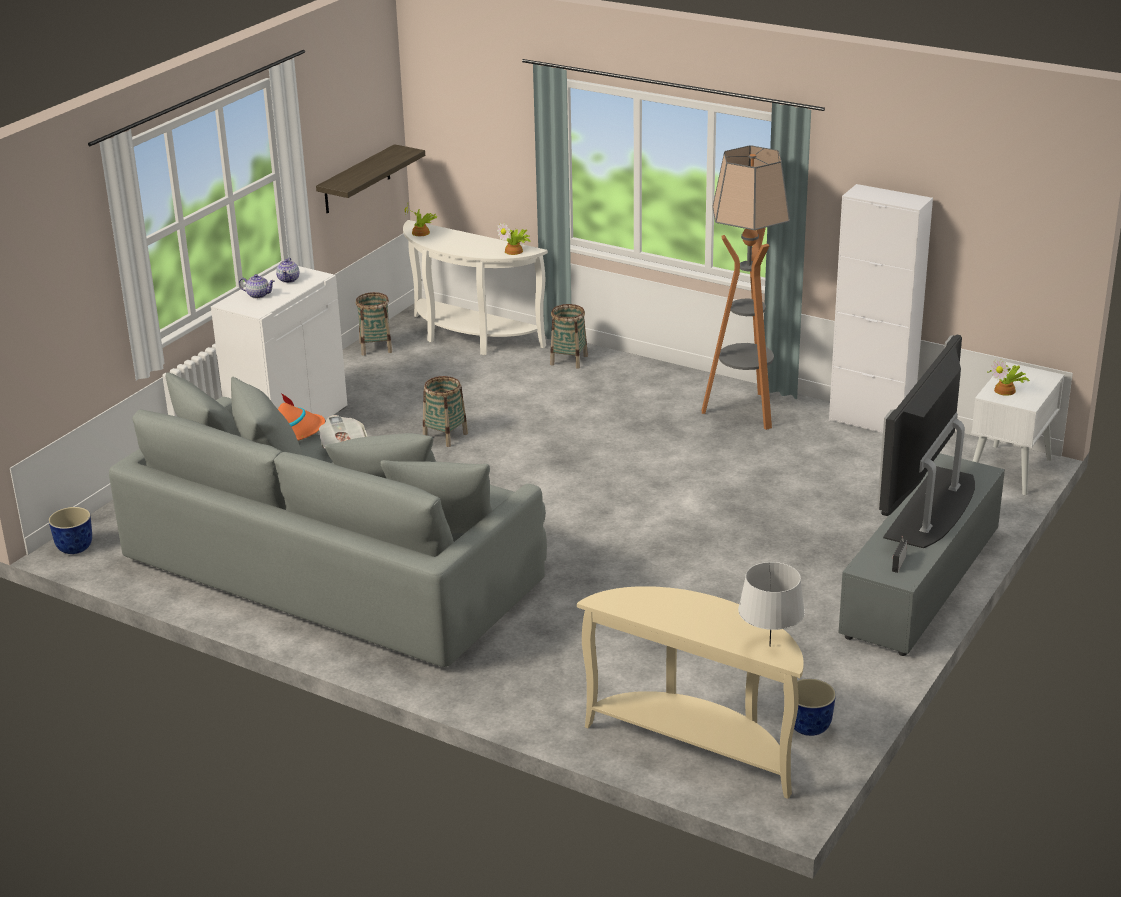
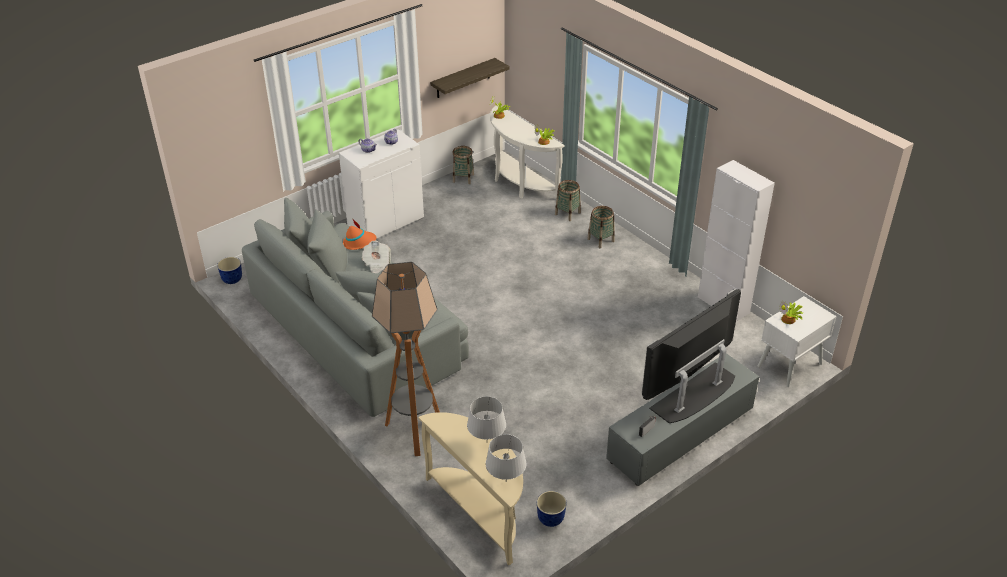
camera: 20 degrees right, 10 degrees up
(445, 436) = (466, 252): basket -> basket (600, 240)
(705, 608) = (486, 442): none -> grey table lamp
(744, 411) = (649, 277): floor lamp -> floor lamp (414, 432)

